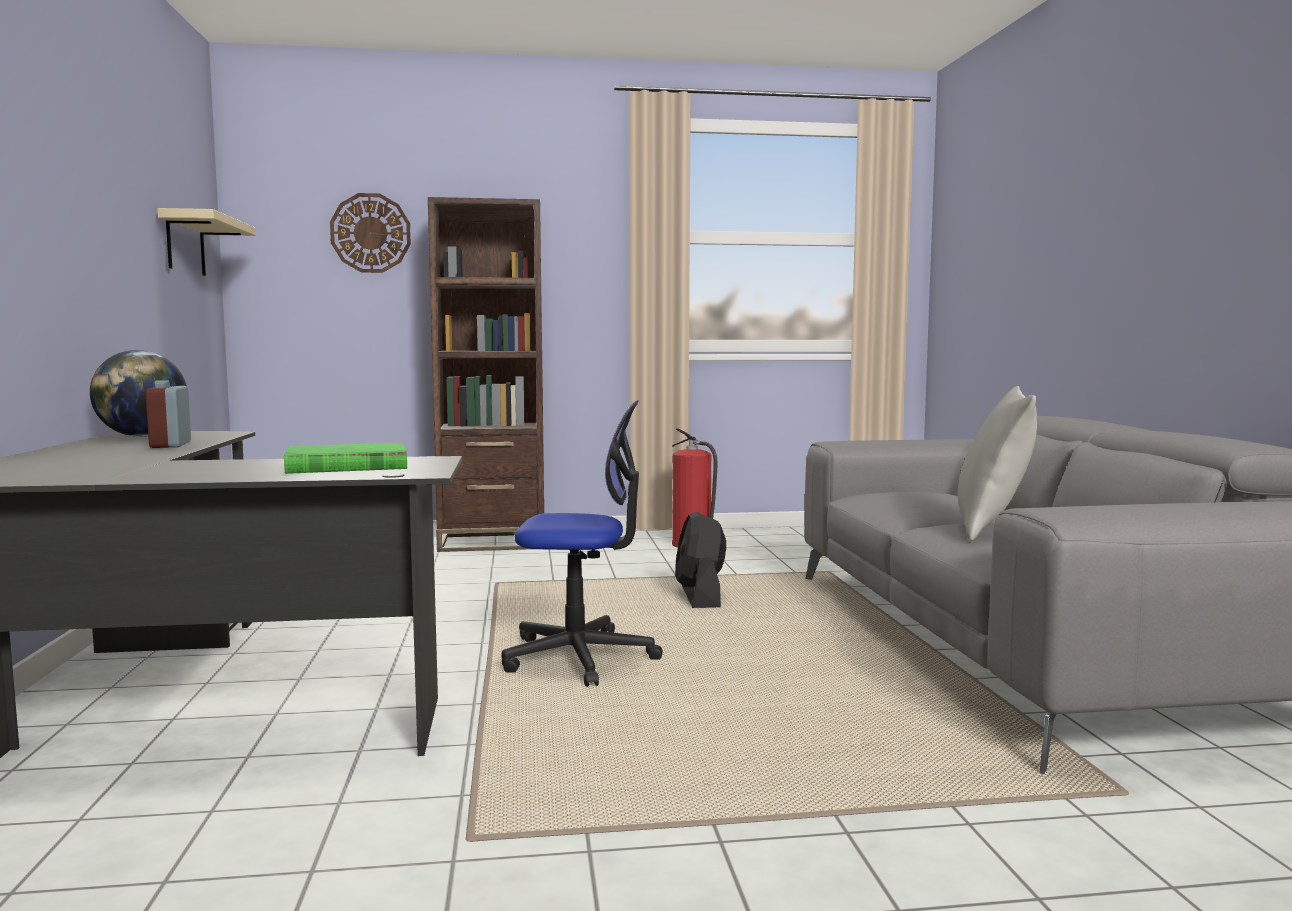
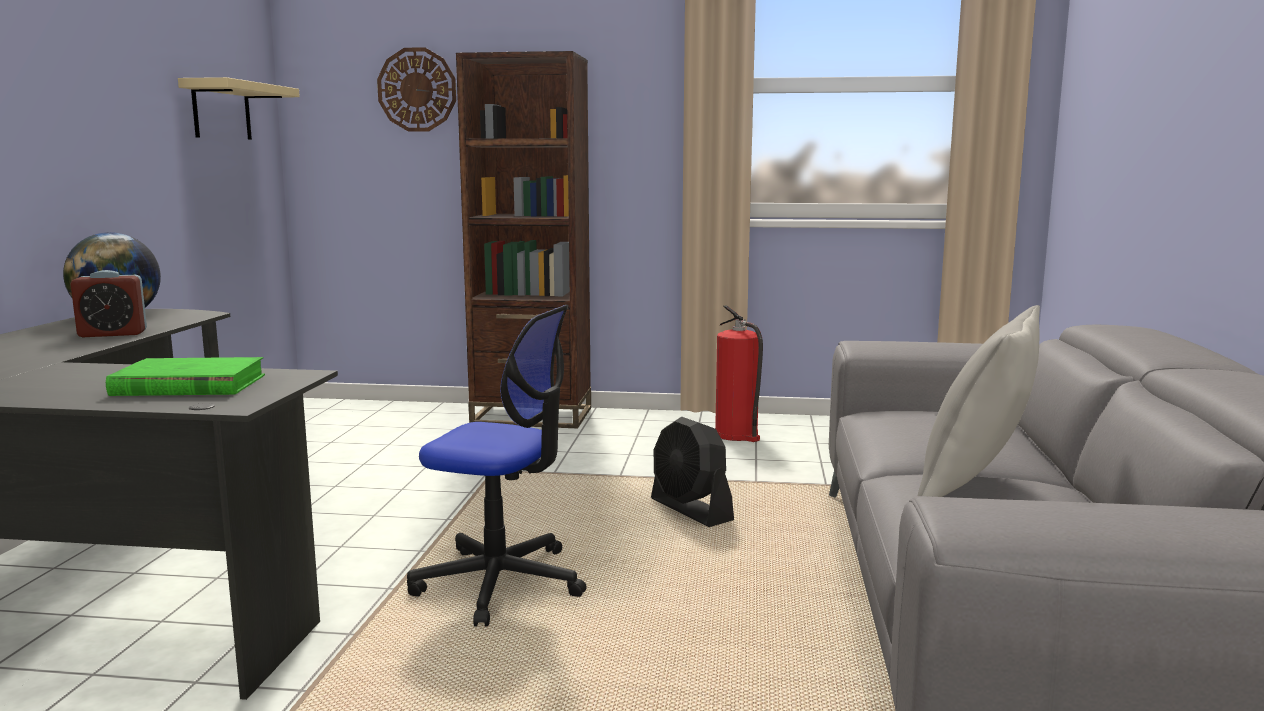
camera: 15 degrees right, 5 degrees up
(170, 445) = (113, 334): alarm clock -> alarm clock turned 105 degrees counterclockwise
(700, 597) = (691, 510): black fan -> black fan turned 45 degrees counterclockwise

